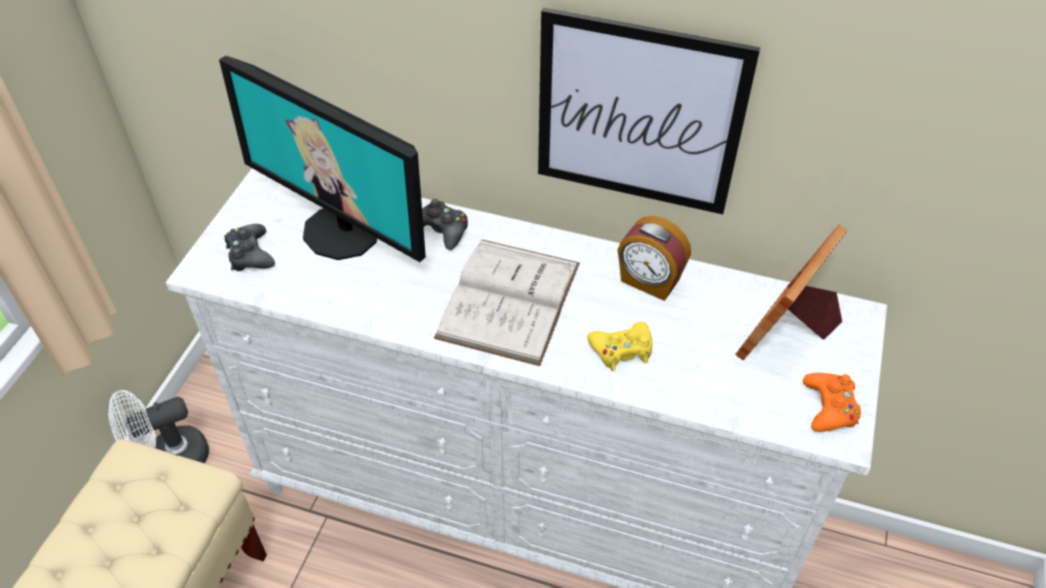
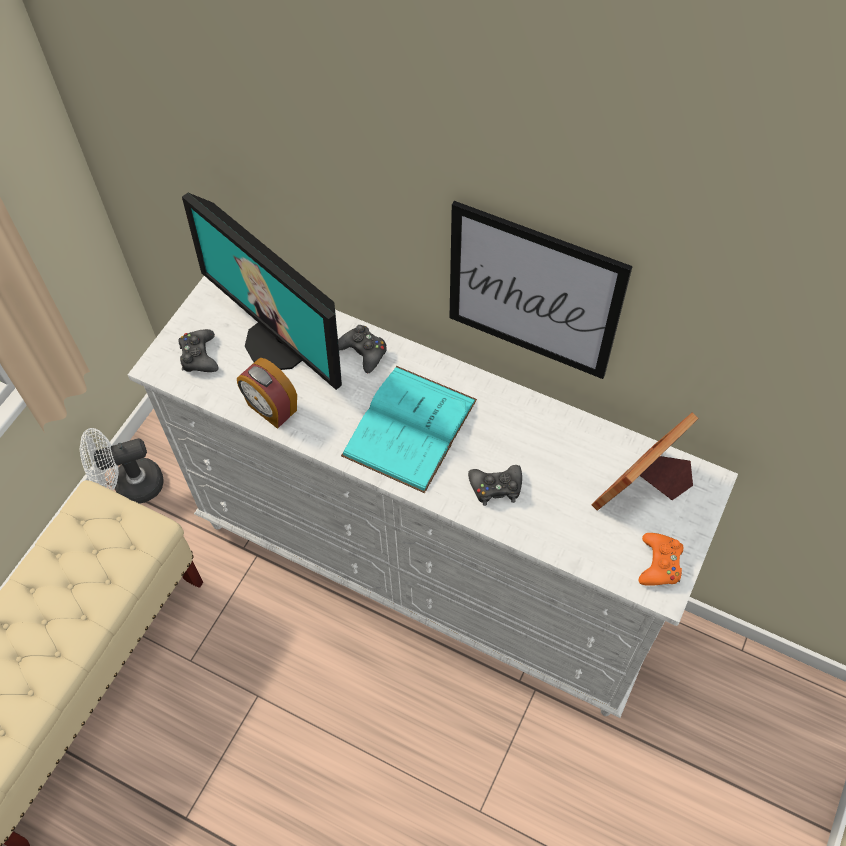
camera: 10 degrees right, 10 degrees up
(509, 300) = (410, 427): white book -> turquoise book
(622, 350) = (496, 487): yellow game controller -> black game controller
(649, 282) = (533, 425): alarm clock -> alarm clock (271, 409)

